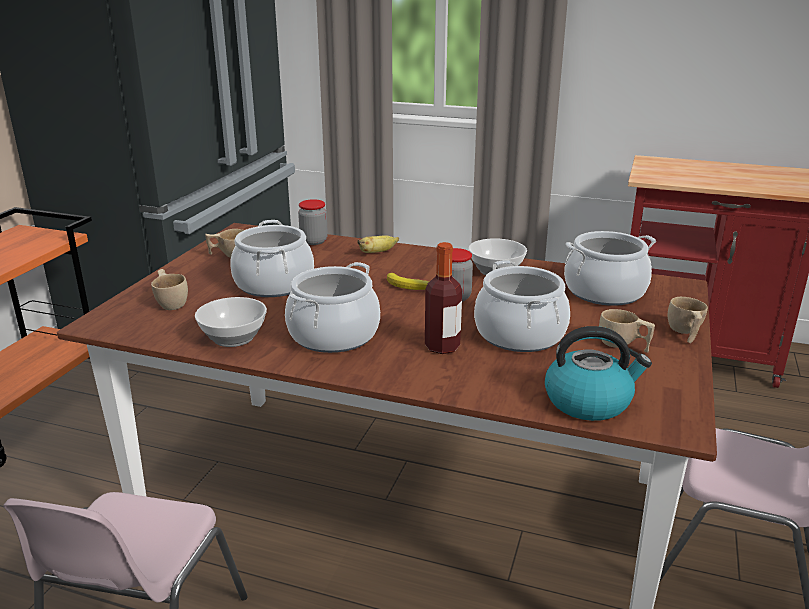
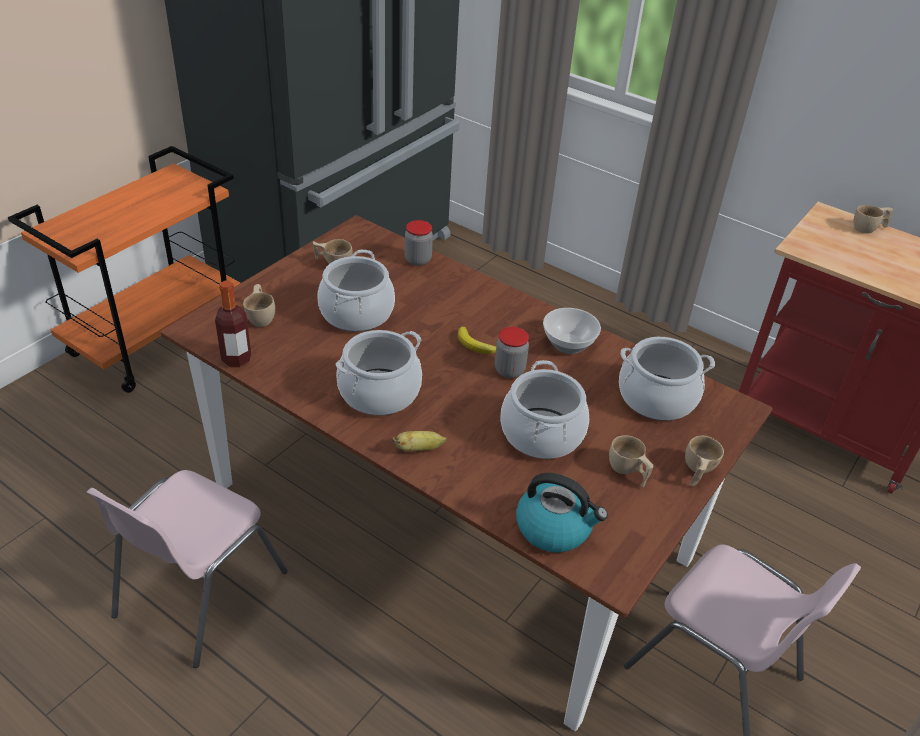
camera: 15 degrees right, 15 degrees up
(232, 338) = (294, 375): bowl -> none
(377, 252) = (469, 290): banana -> banana (419, 449)
(442, 347) = (464, 431): bottle -> bottle (236, 359)
(688, 163) = (869, 229): none -> beige cup

